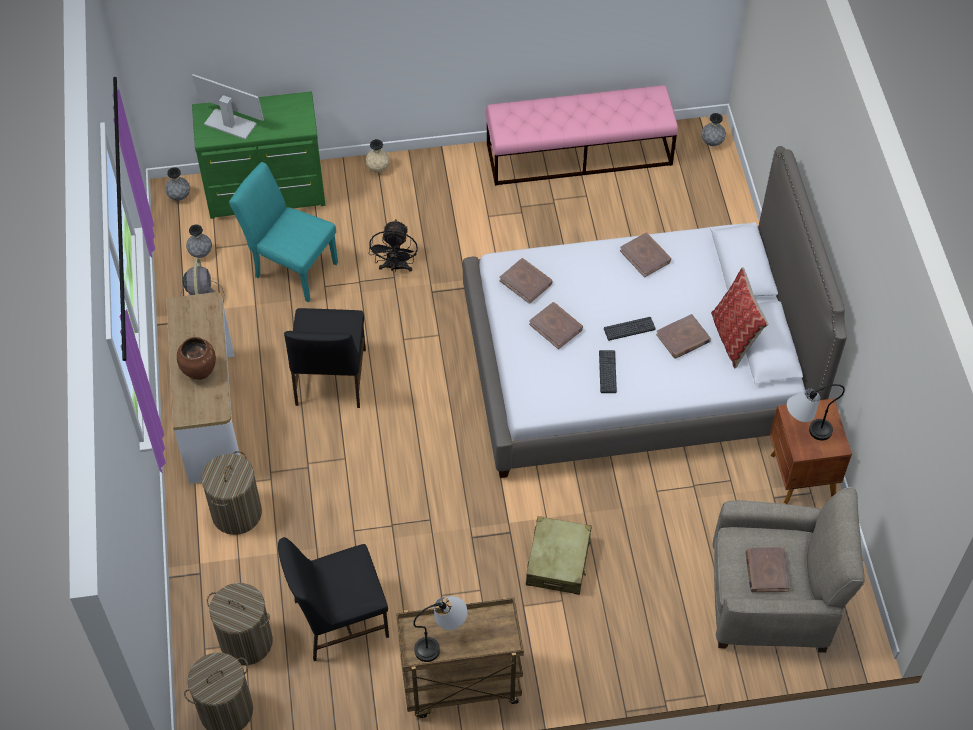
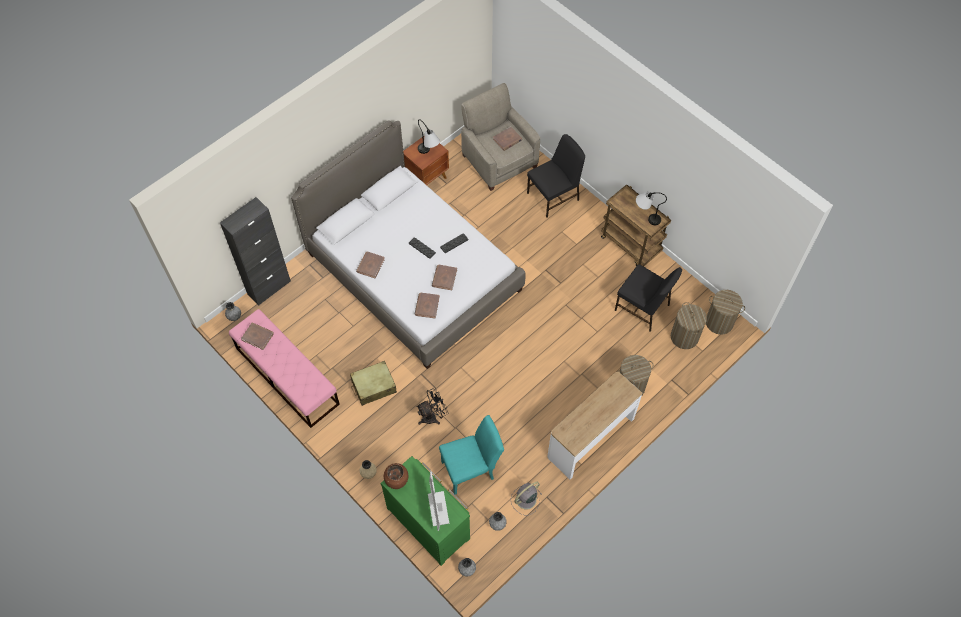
camera: 125 degrees left, 5 degrees up
(200, 372) = (603, 404): brown vase -> brown vase (396, 482)
(290, 267) = (472, 469): turquoise chair -> turquoise chair turned 105 degrees counterclockwise
(330, 378) = (525, 399): black chair -> black chair (554, 196)
(558, 561) = (544, 243): beige suitcase -> beige suitcase (373, 386)
(683, 338) = (410, 224): brown book -> brown book (258, 336)
(733, 195) = (269, 287): none -> black cabinet
(734, 338) = (394, 205): pillow -> none

